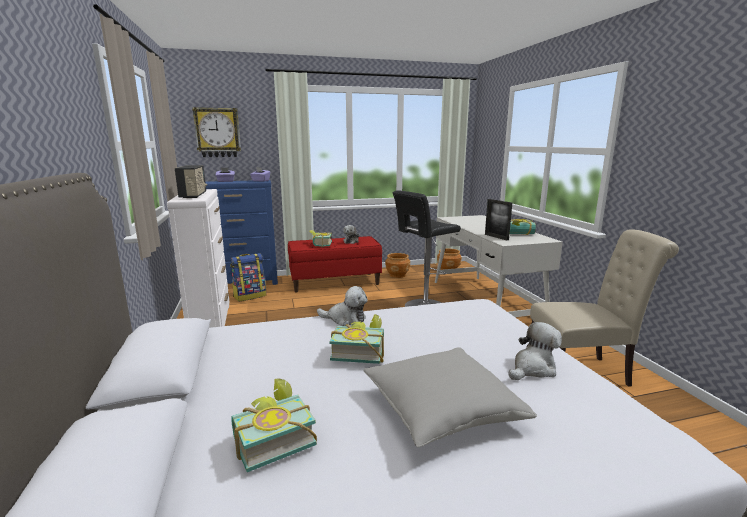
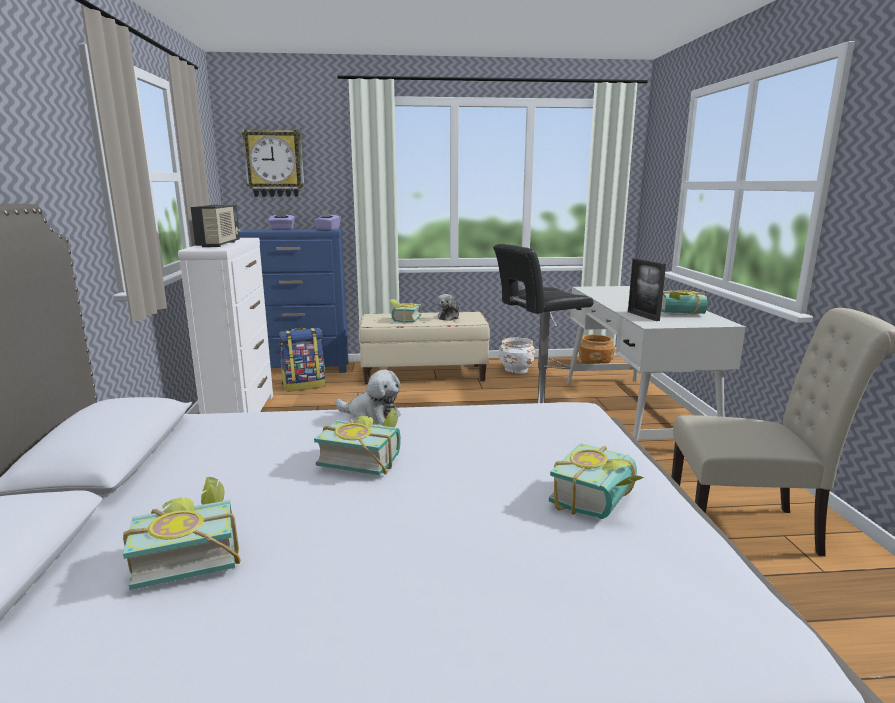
camera: 10 degrees right, 0 degrees up
(335, 282) = (424, 374): red bench -> beige bench
(397, 275) = (516, 369): brown planter -> white planter
(441, 409) = (431, 543): grey pillow -> none
(533, 368) = (601, 502): plush toy -> book

